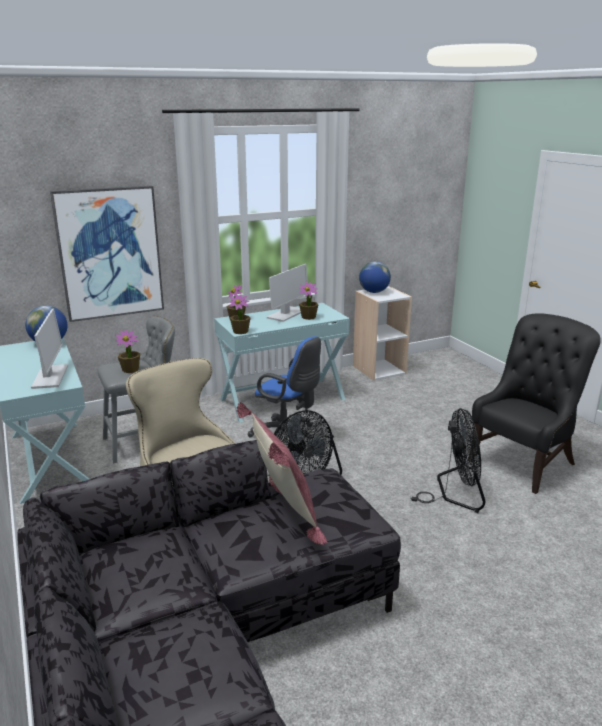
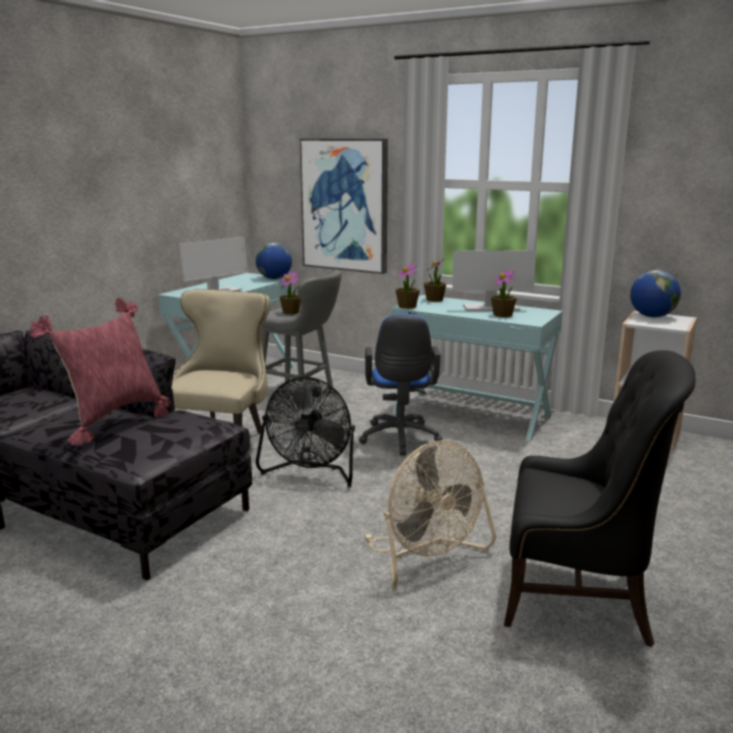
camera: 55 degrees right, 5 degrees down
(453, 490) = (423, 558): black fan -> beige fan

